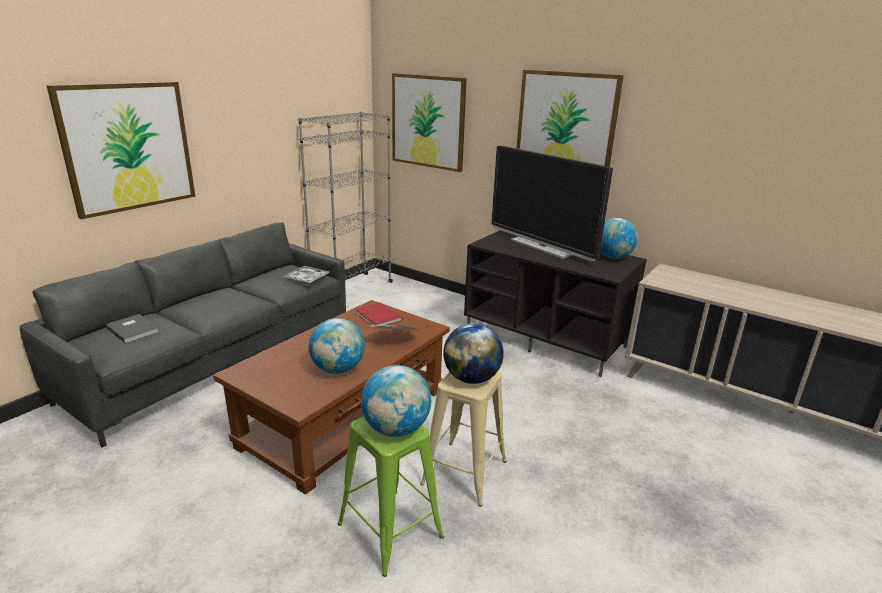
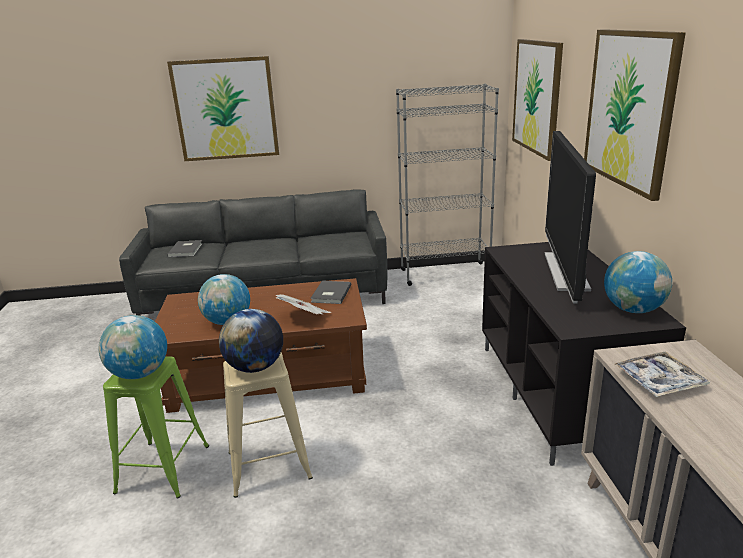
camera: 50 degrees right, 0 degrees up
(307, 278) = (345, 246): tray -> tray (659, 381)
(377, 317) = (330, 294): red book -> grey book

